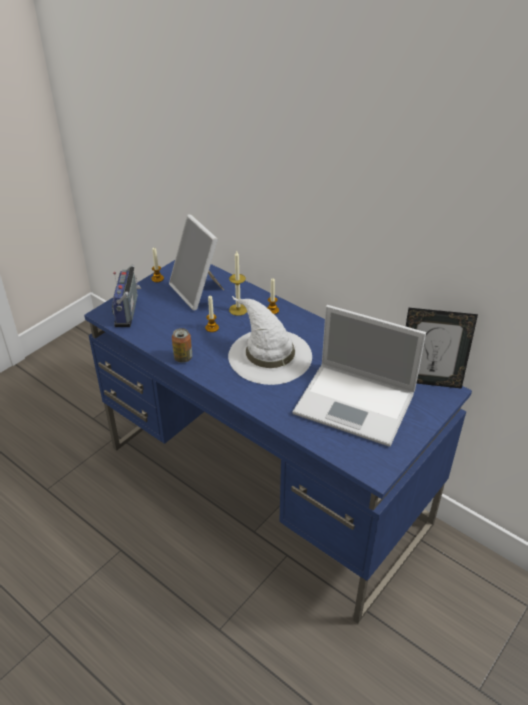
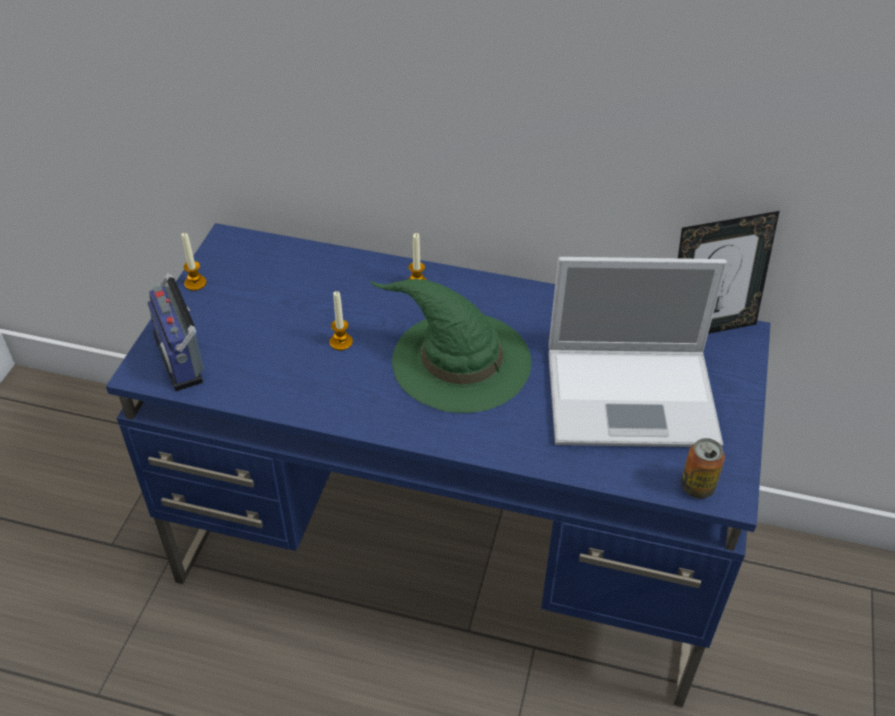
camera: 25 degrees left, 5 degrees up
(183, 358) = (327, 408): can -> can (697, 487)
(198, 292) = (279, 287): picture frame -> none
(238, 309) = (363, 298): candle -> none
(268, 355) = (459, 360): white hat -> green hat

